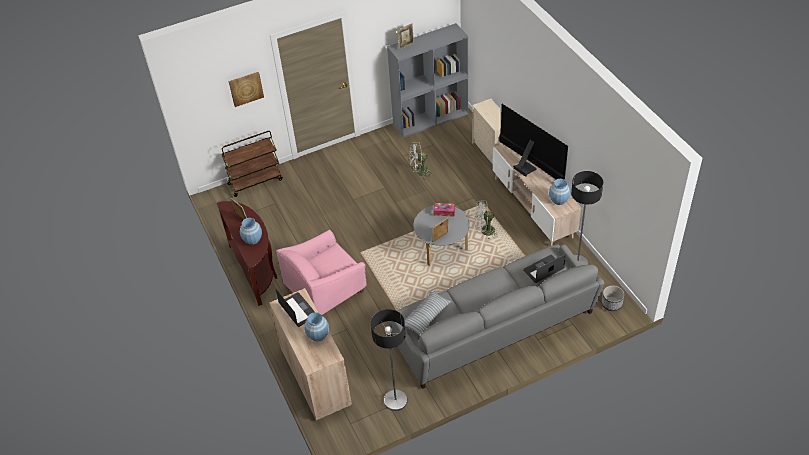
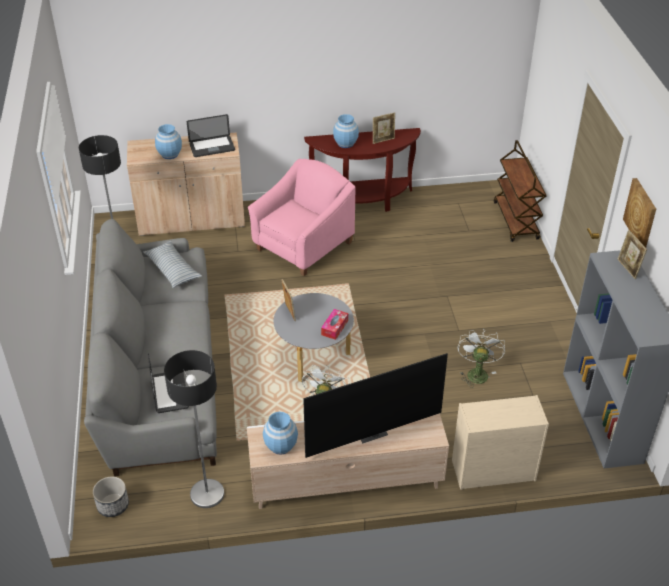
camera: 105 degrees right, 5 degrees down
(246, 88) = (558, 110): picture -> picture (641, 214)
(326, 290) = (303, 246): pink armchair -> pink armchair turned 60 degrees clockwise

